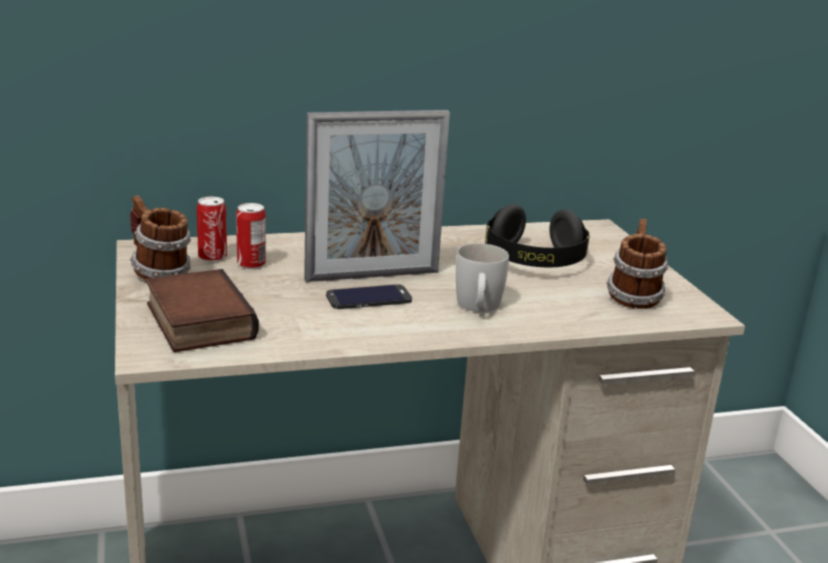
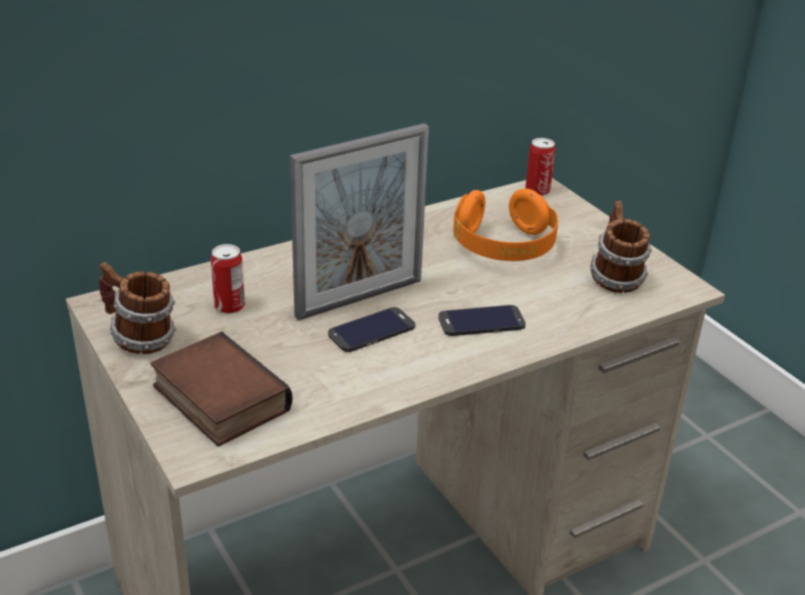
camera: 15 degrees left, 10 degrees up
(212, 257) = (183, 304): can -> can (537, 191)
(478, 307) = (481, 321): white mug -> phone
(534, 261) = (504, 247): black headphones -> orange headphones

